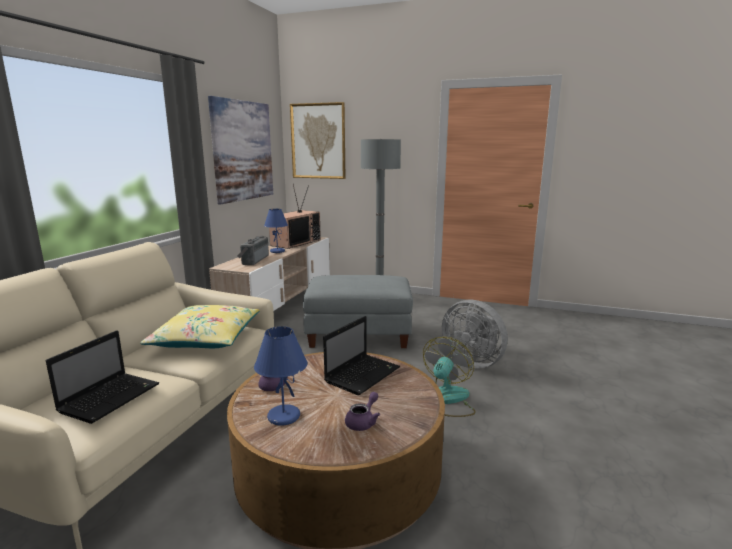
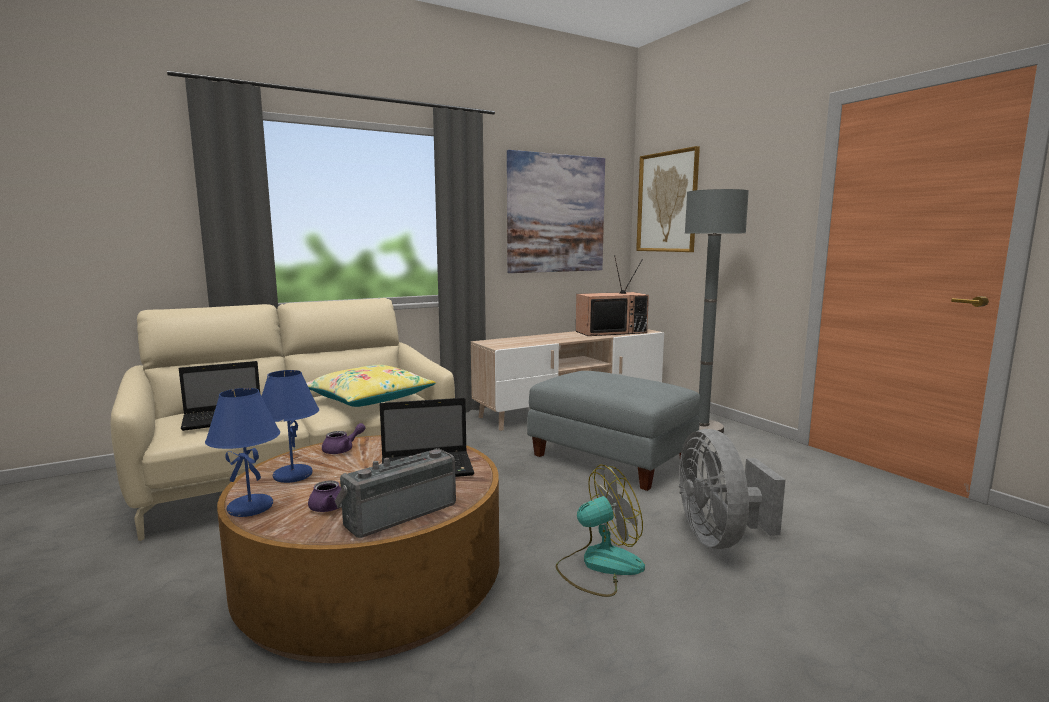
camera: 40 degrees right, 5 degrees down
(253, 260) = (526, 340): radio -> radio (398, 513)
(277, 251) = (569, 337): blue table lamp -> blue table lamp (251, 507)

